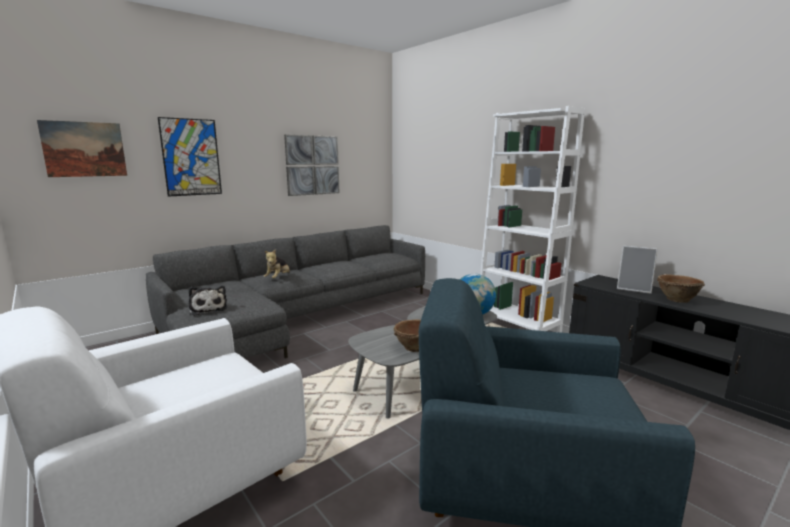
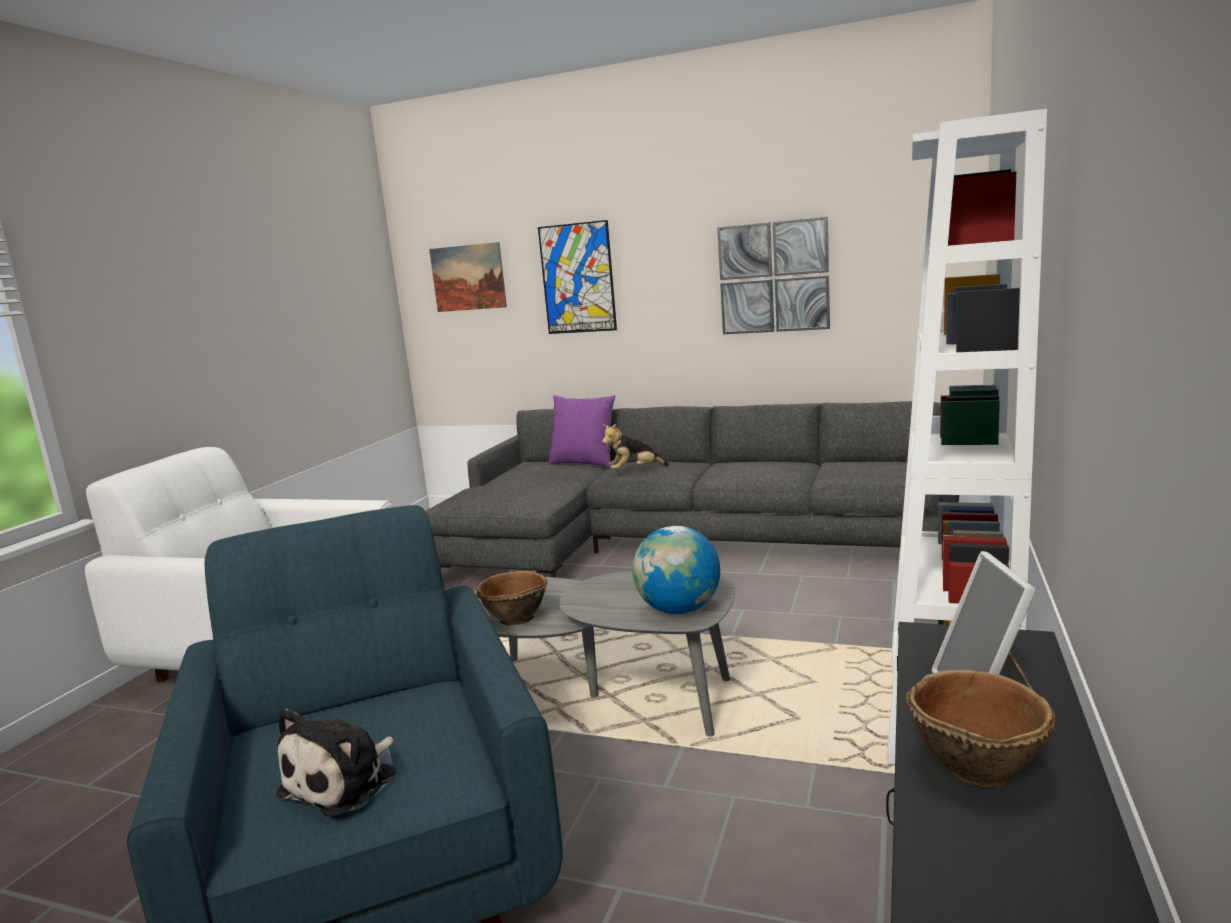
camera: 60 degrees right, 0 degrees up
(208, 309) = (485, 491): plush toy -> plush toy (345, 781)
(224, 282) = (584, 463): none -> purple pillow

